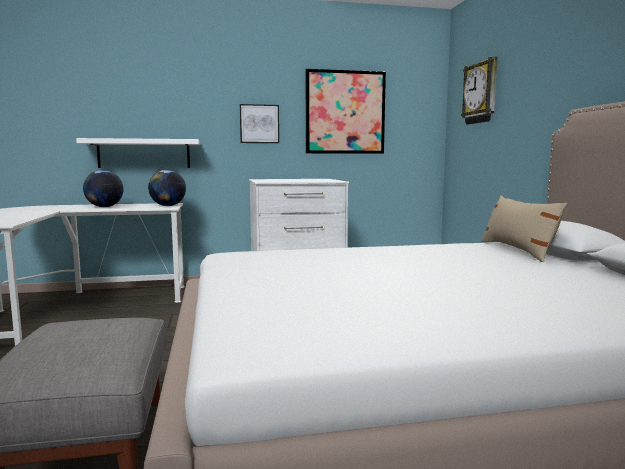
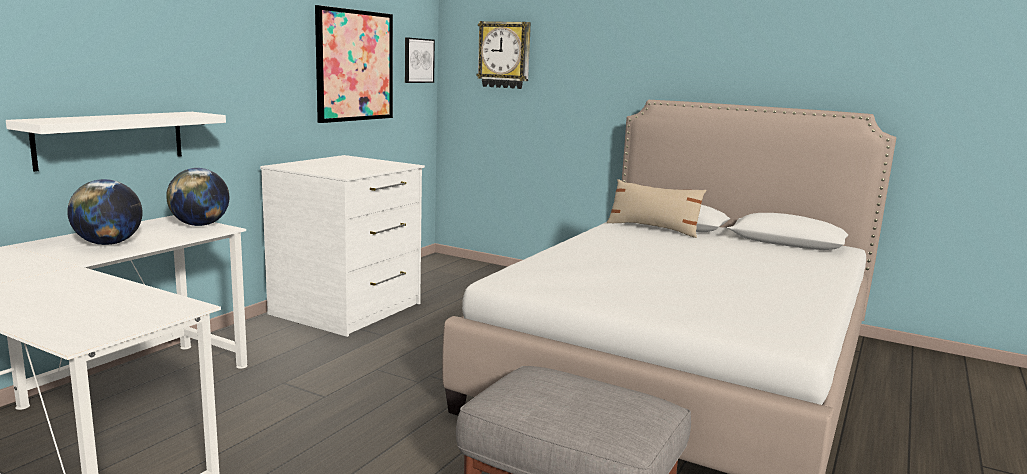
camera: 50 degrees left, 5 degrees up
(259, 124) = (266, 83): picture -> picture (418, 60)

